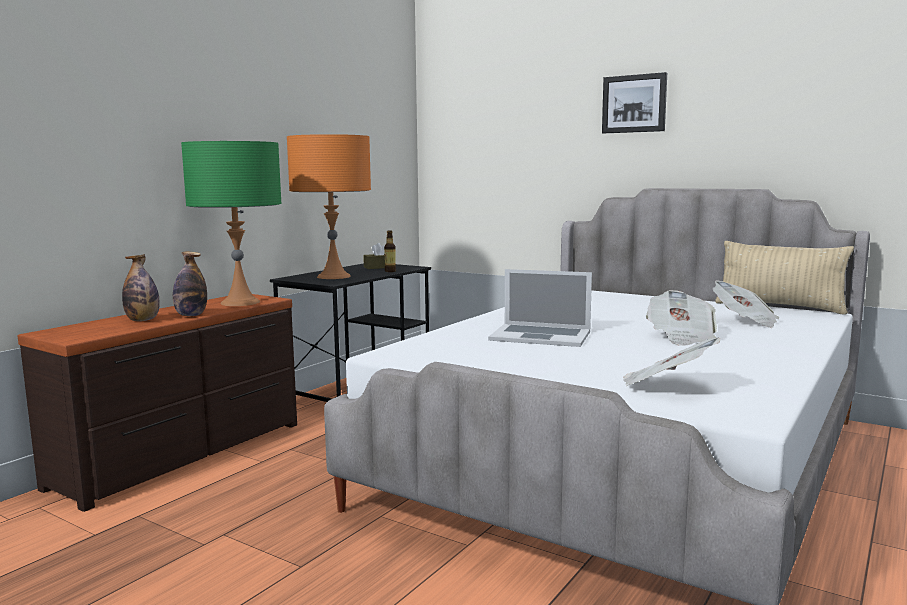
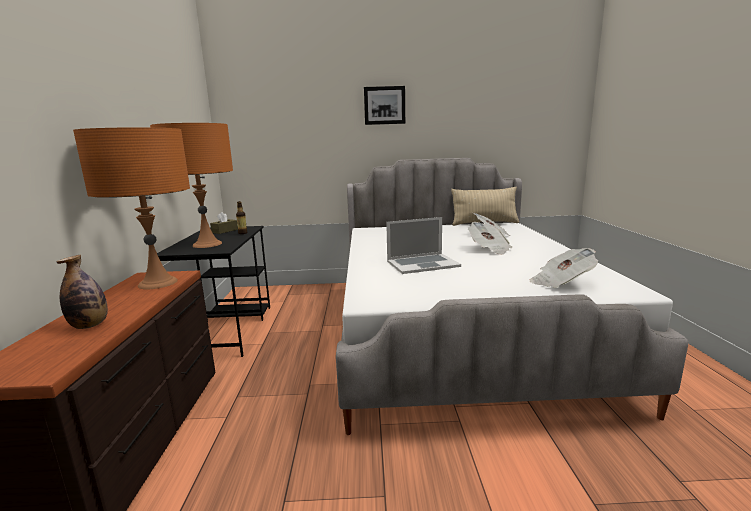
camera: 35 degrees left, 5 degrees up
(191, 315) = (135, 307): bottle -> none
(240, 302) = (158, 283): green table lamp -> orange table lamp

